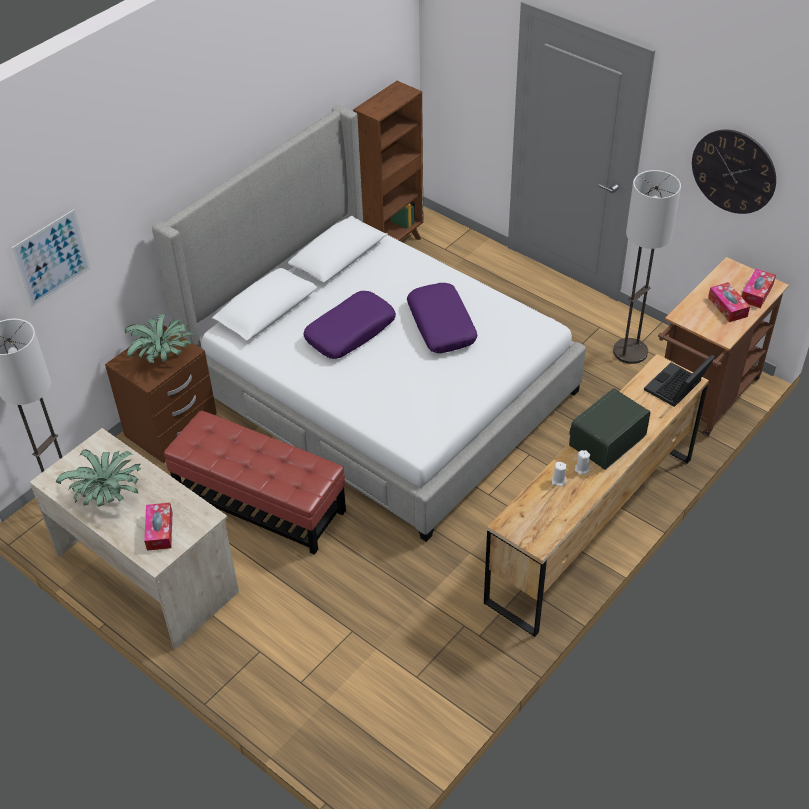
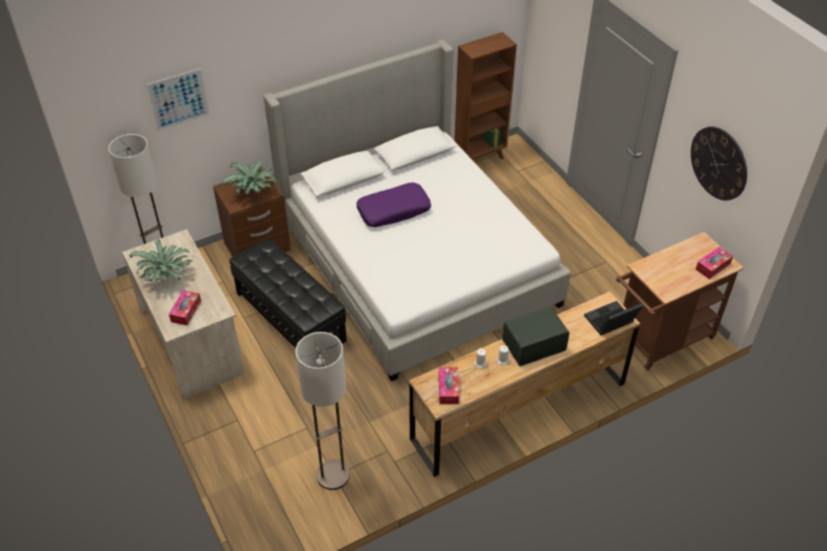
camera: 20 degrees right, 0 degrees up
(260, 502) = (291, 316): red ottoman -> black ottoman
(442, 325) = (463, 224): purple pillow -> none
(630, 351) = (620, 287): floor lamp -> floor lamp (333, 475)
(727, 307) = (682, 271): tissue box -> tissue box (448, 389)

